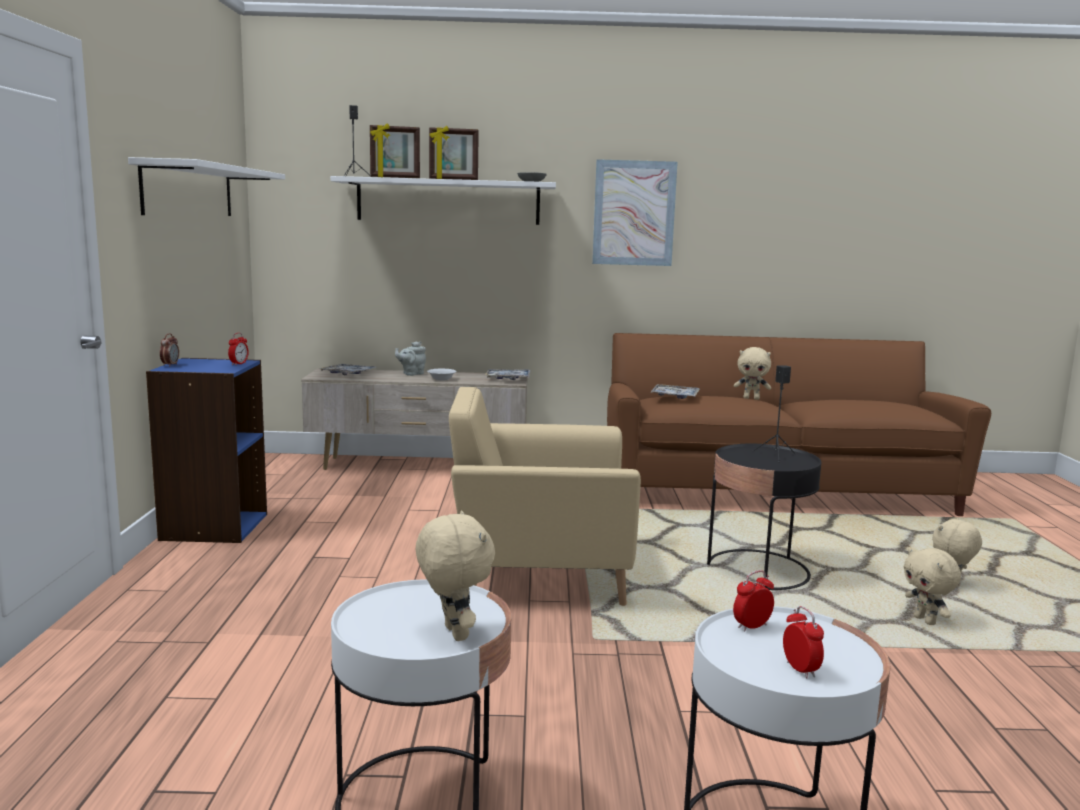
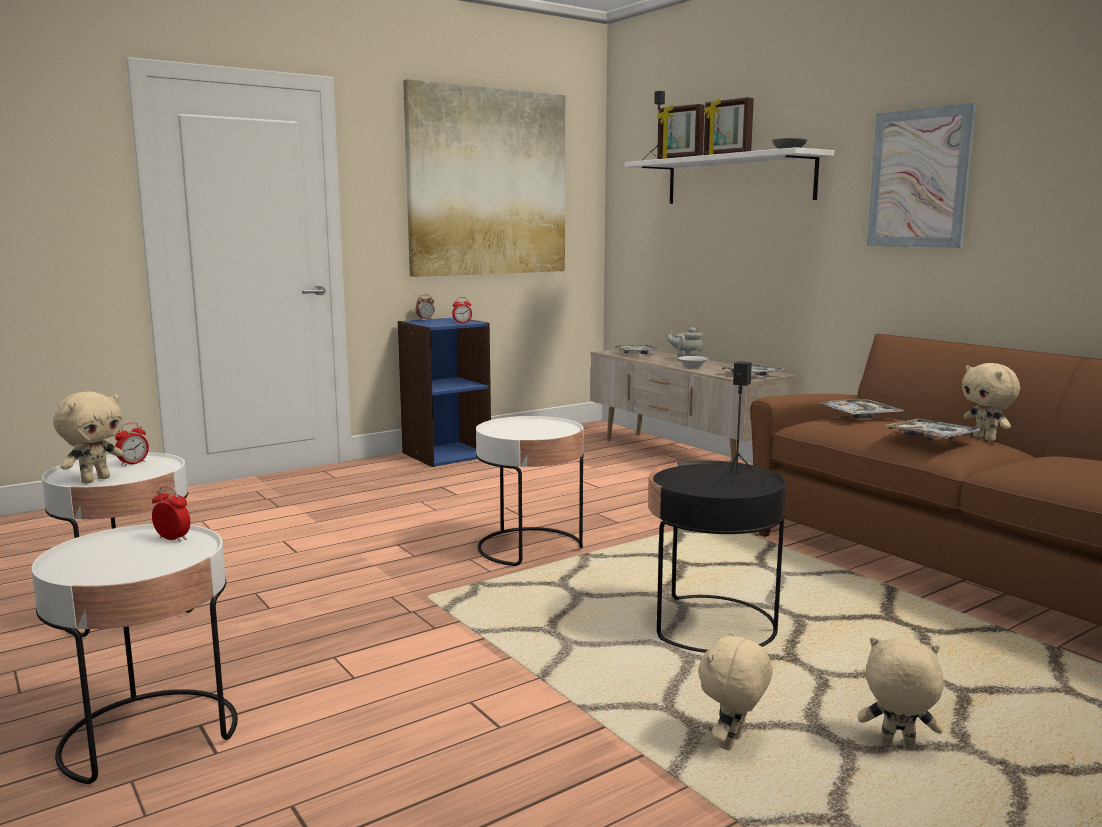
camera: 55 degrees right, 0 degrees up
(189, 191) = (487, 182): white shelf -> picture
(538, 573) = (530, 547): beige armchair -> white side table
(753, 403) = (932, 437): none -> tray
(800, 669) = (90, 562): alarm clock -> alarm clock (133, 463)

